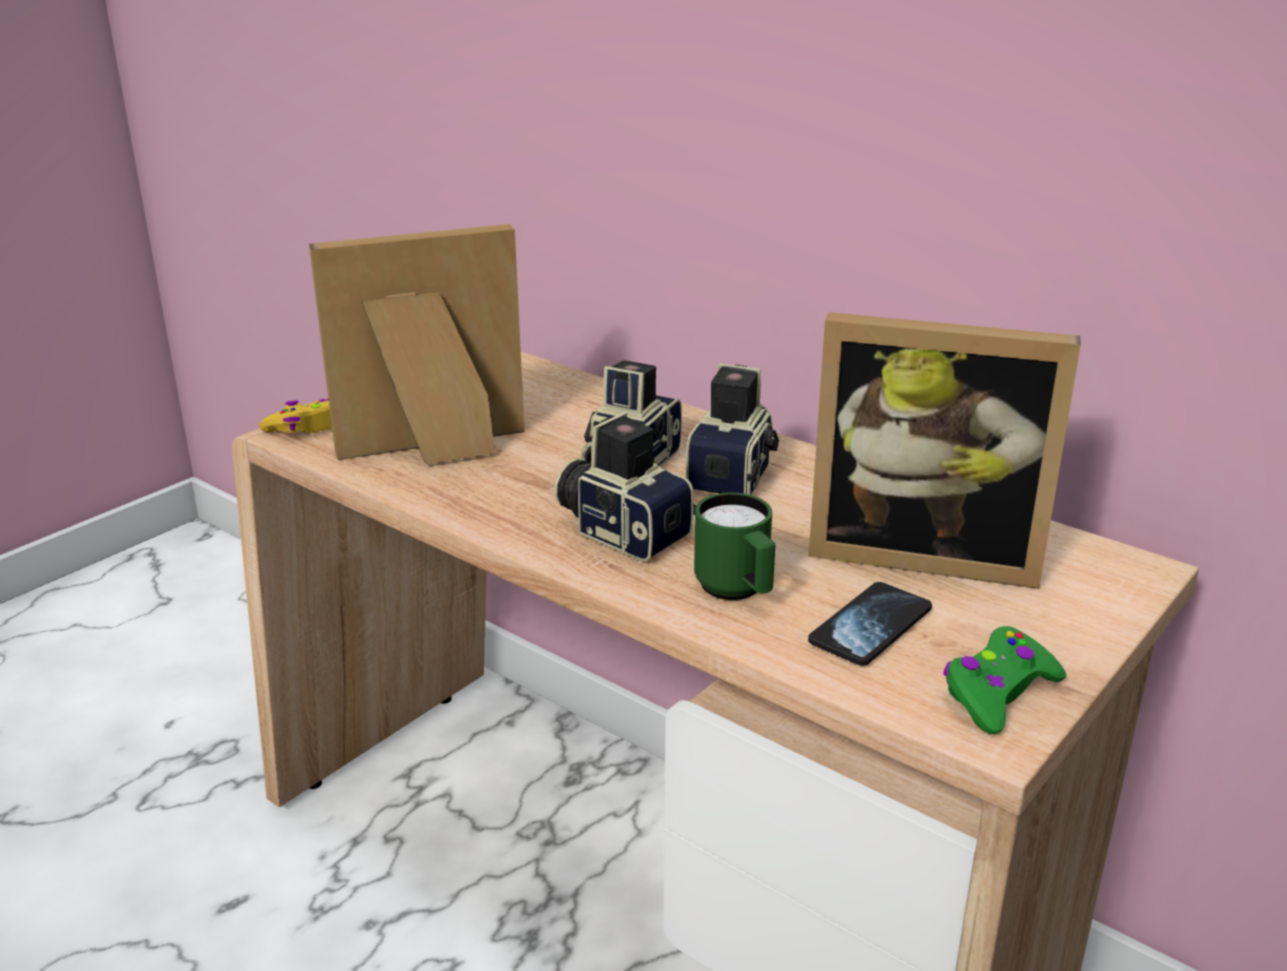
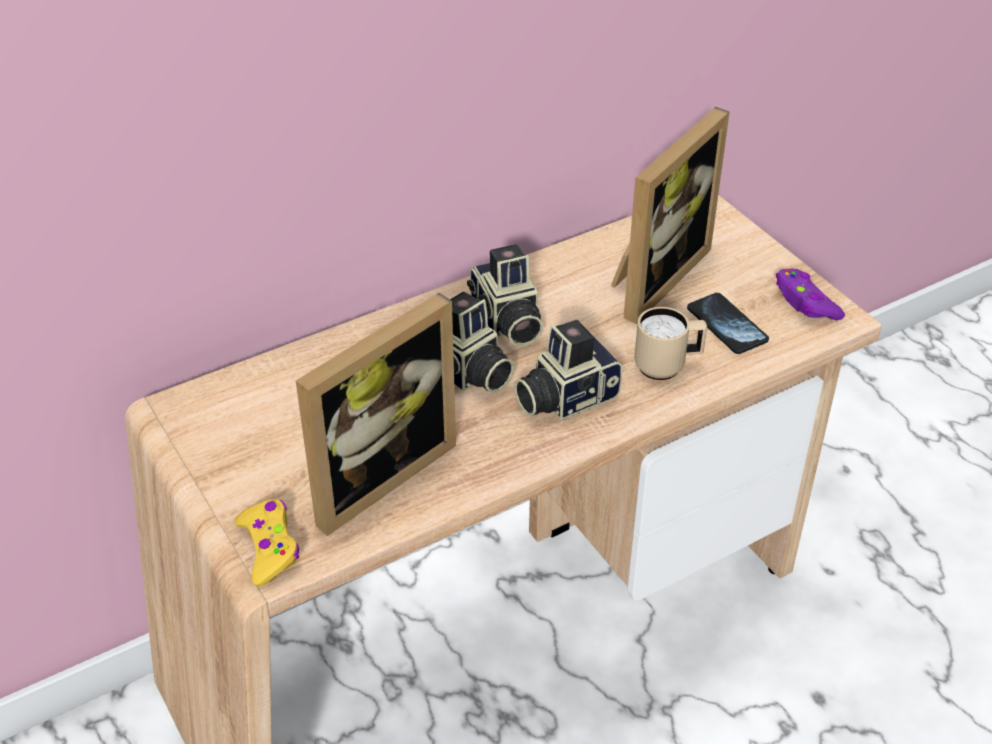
camera: 70 degrees left, 15 degrees up
(436, 451) = (374, 473): picture frame -> picture frame turned 135 degrees counterclockwise
(736, 473) = (506, 321): camera -> camera turned 150 degrees counterclockwise
(737, 592) = (667, 366): green mug -> beige mug
(998, 692) = (805, 302): green game controller -> purple game controller

